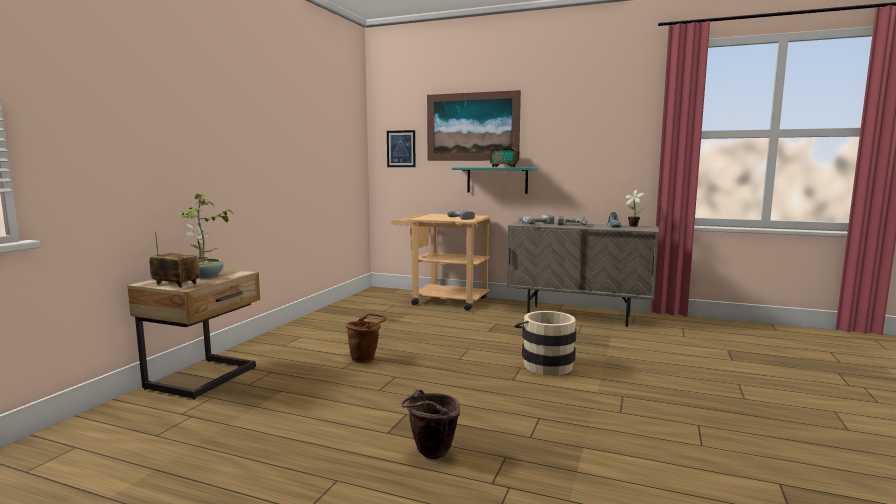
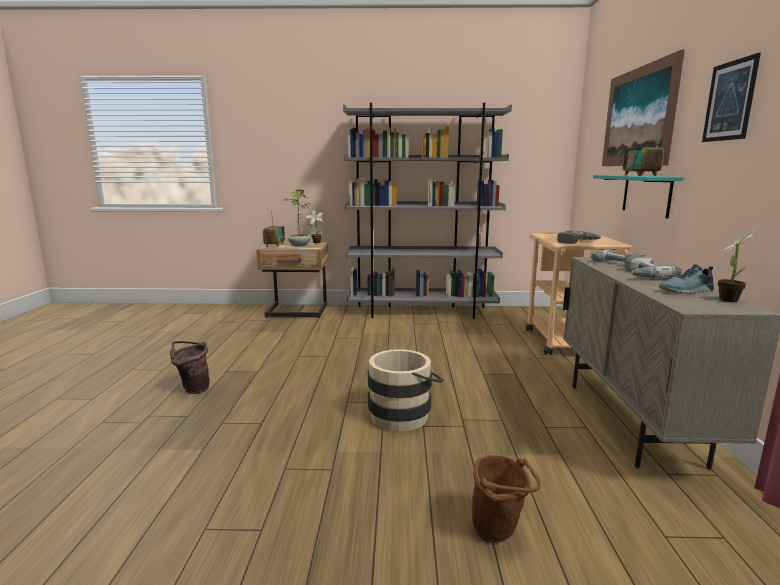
camera: 70 degrees right, 5 degrees up
(313, 324) = (422, 312): none -> grey bookcase
(366, 359) = (358, 341): brown bucket -> brown bucket (499, 533)
(401, 148) = (591, 151): picture -> picture (729, 101)

